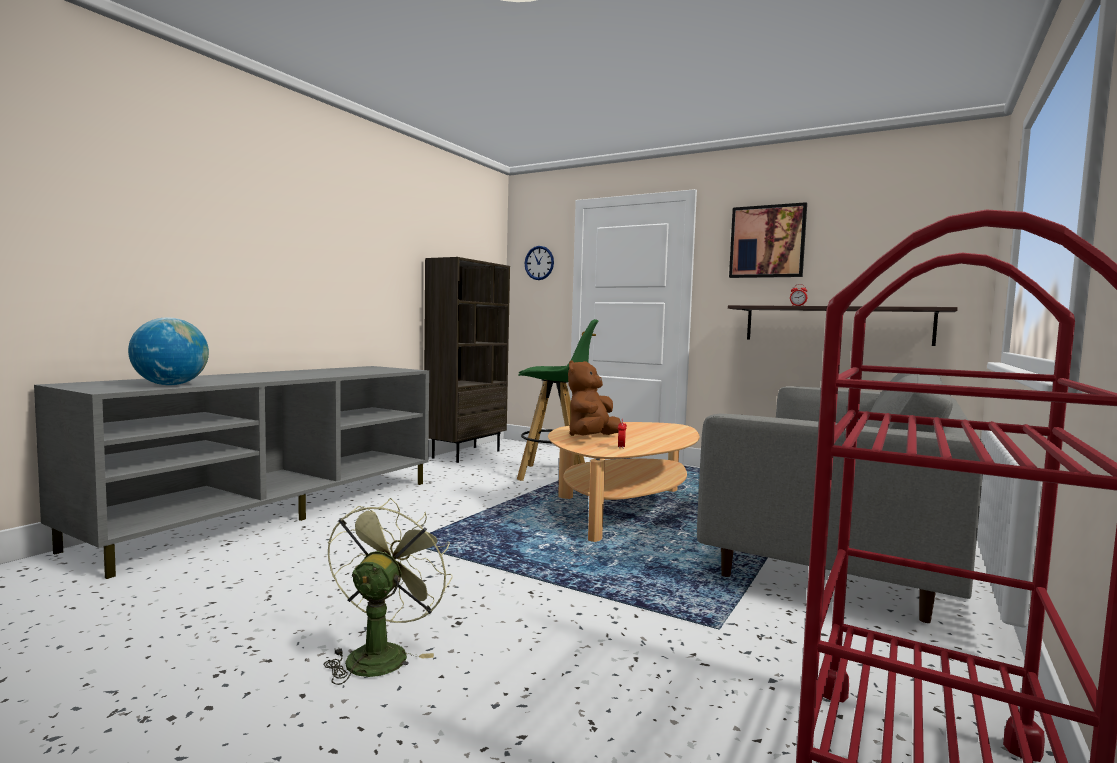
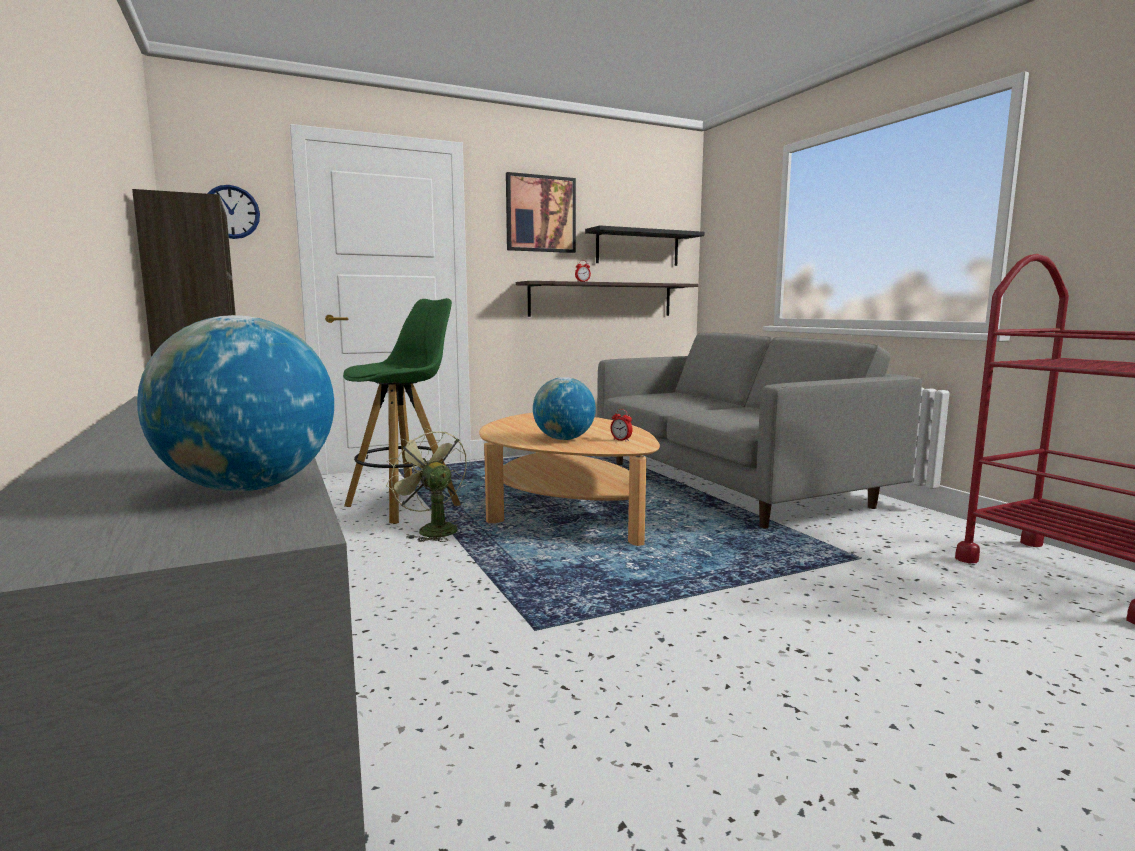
camera: 55 degrees left, 5 degrees up
(381, 653) = (859, 707): green fan -> green fan (431, 530)
(592, 438) = (564, 439): brown plush toy -> globe
(890, 267) = (637, 248): none -> black shelf

